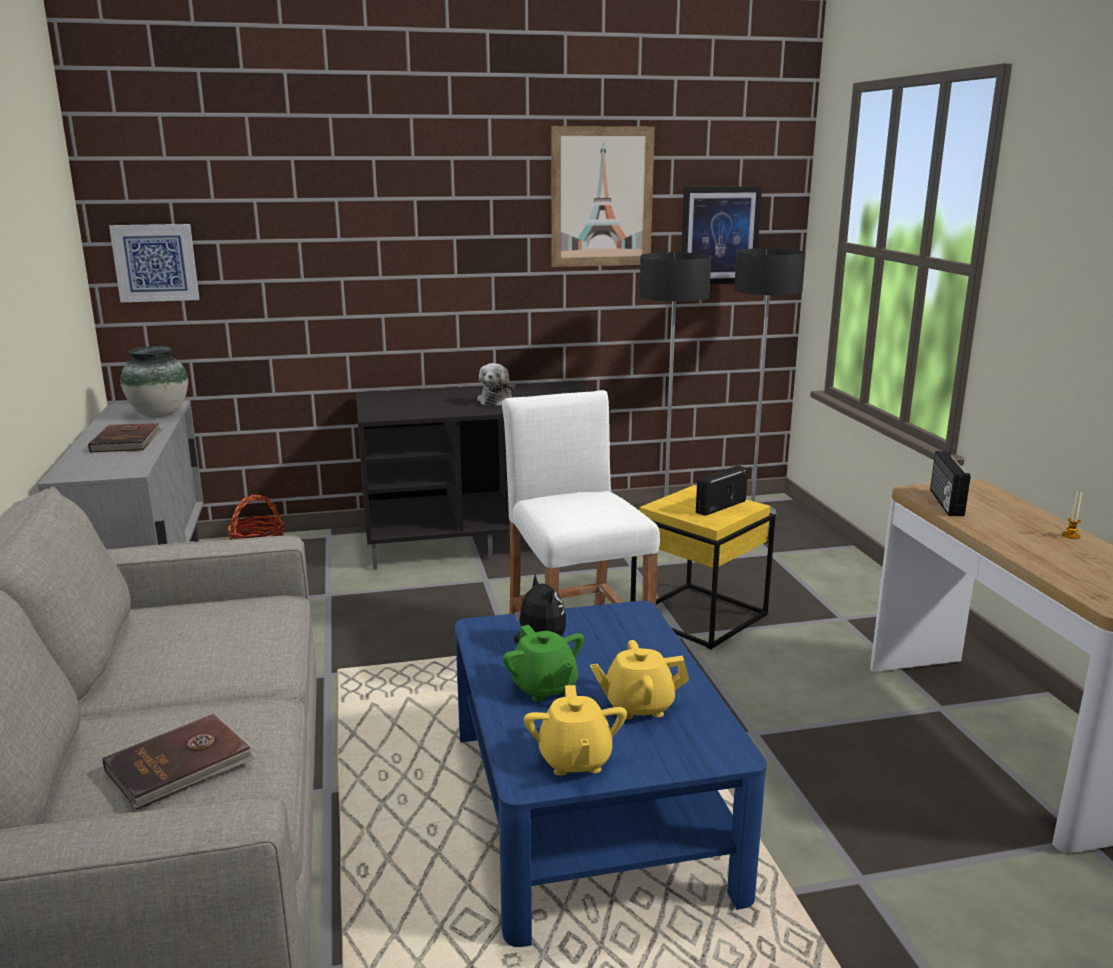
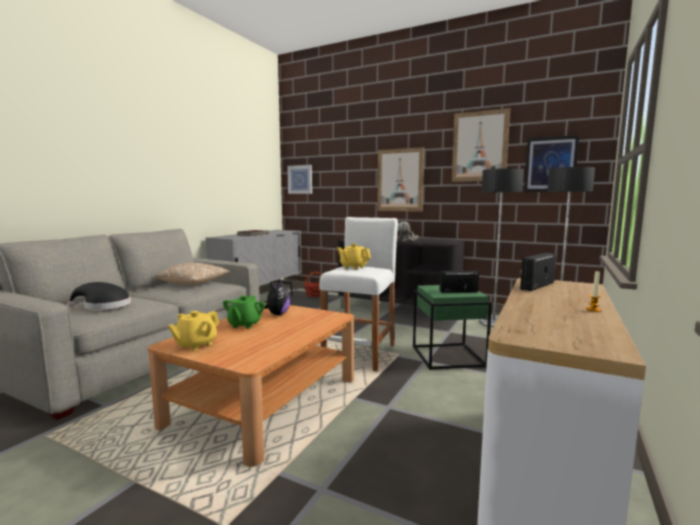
camera: 40 degrees right, 10 degrees down
(159, 414) = (281, 231): vase -> none
(181, 765) = (104, 306): brown book -> black hat
(199, 627) = (194, 283): none -> pillow
(439, 264) = (400, 180): none -> picture
(588, 809) = (265, 401): blue coffee table -> brown coffee table
(638, 706) = (259, 339): yellow teapot -> yellow teapot (353, 267)
(700, 616) = (448, 357): yellow side table -> green side table

